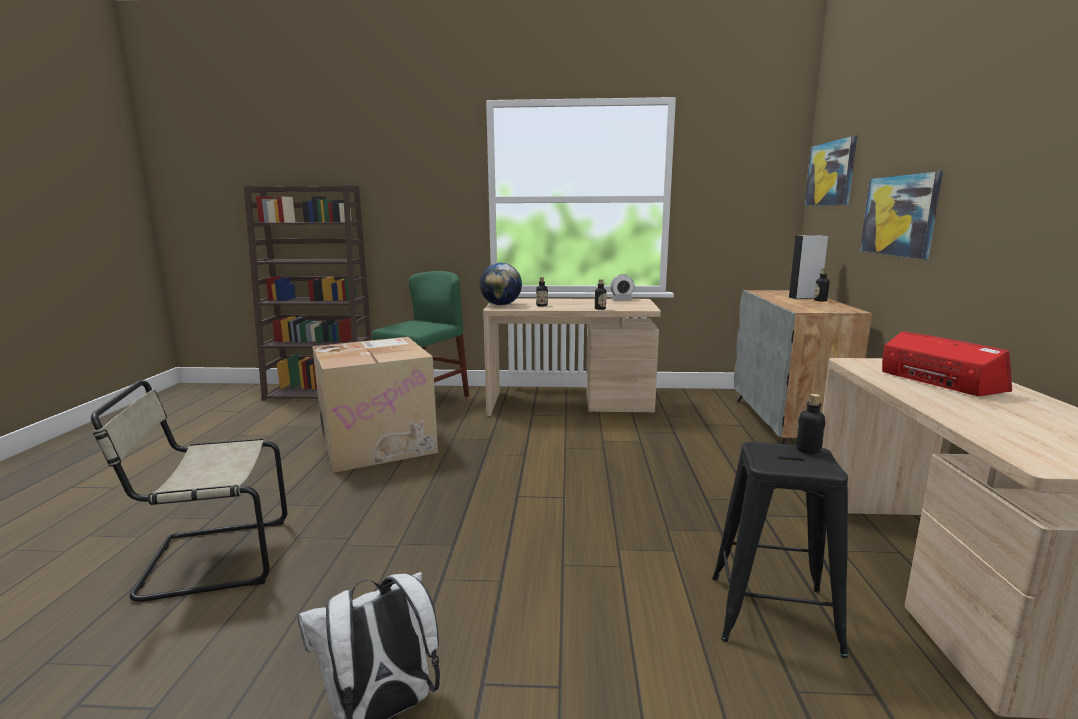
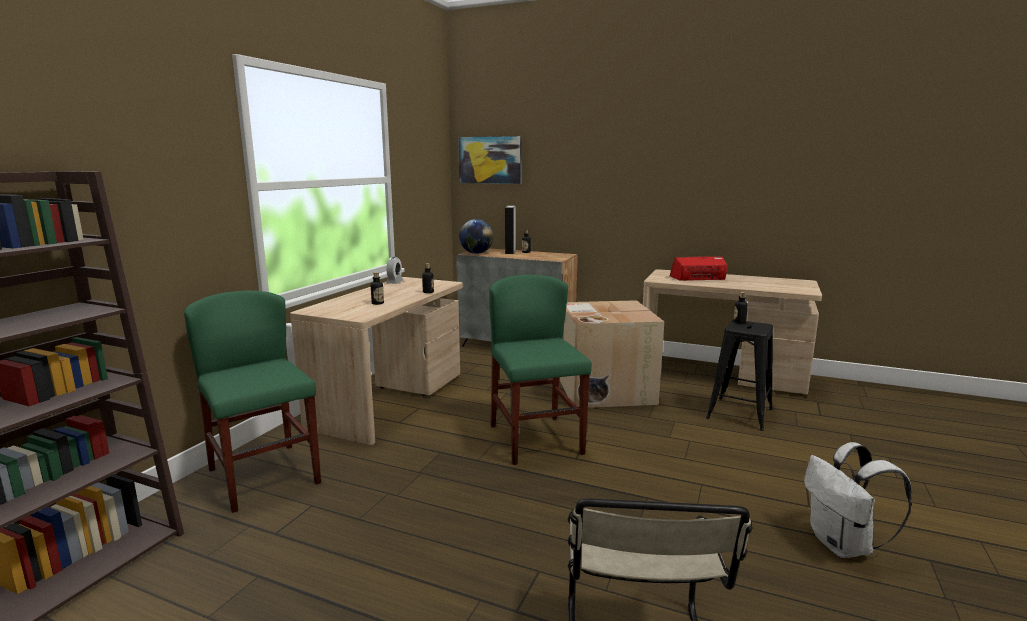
camera: 70 degrees left, 0 degrees up
(379, 443) = (384, 522): cardboard box -> cardboard box (603, 389)
(501, 305) = (345, 314): globe -> globe (476, 253)
(543, 471) = (535, 439): none -> green chair
(899, 215) = (585, 192): picture -> none

